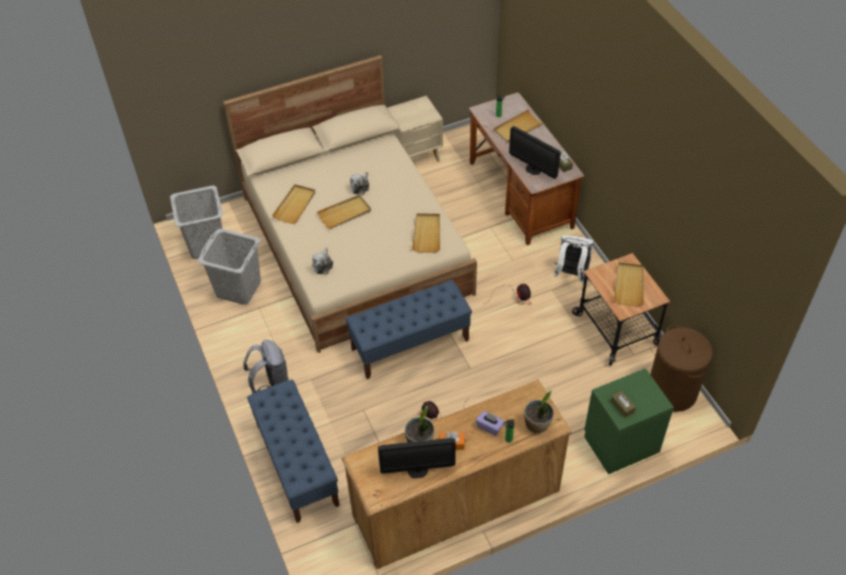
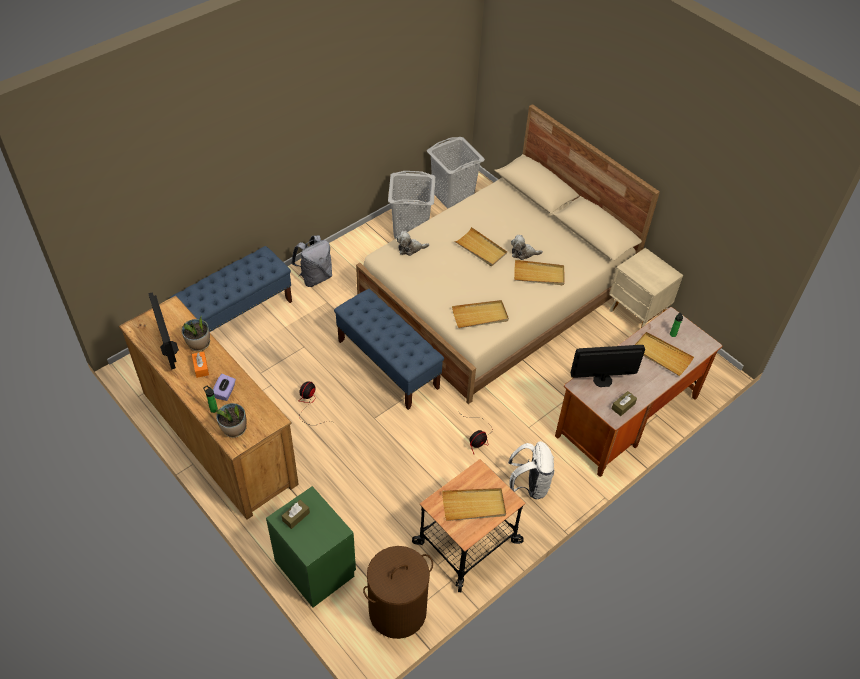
camera: 70 degrees right, 0 degrees up
(295, 205) = (477, 213): beige tray -> beige tray (539, 274)
(533, 169) = (602, 380): monitor -> monitor turned 60 degrees clockwise

